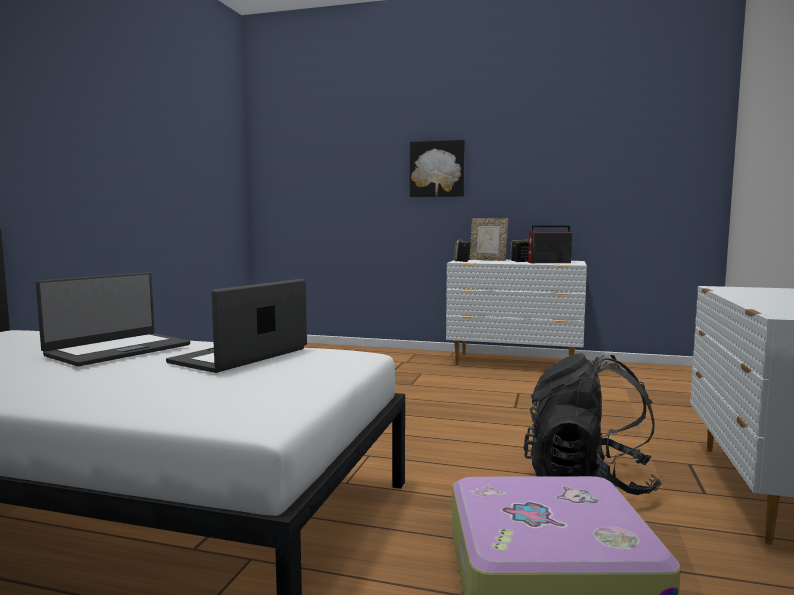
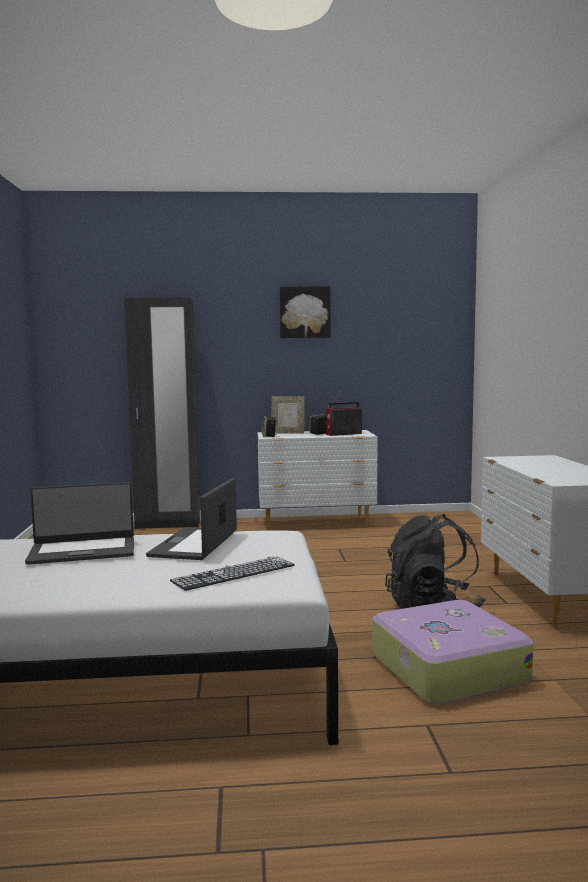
camera: 20 degrees left, 0 degrees up
(118, 350) = (83, 551): laptop -> laptop turned 60 degrees clockwise
(220, 392) = (234, 573): none -> keyboard
(359, 350) = (167, 524): none -> black wardrobe
(437, 169) = (235, 350): picture -> picture (304, 312)

